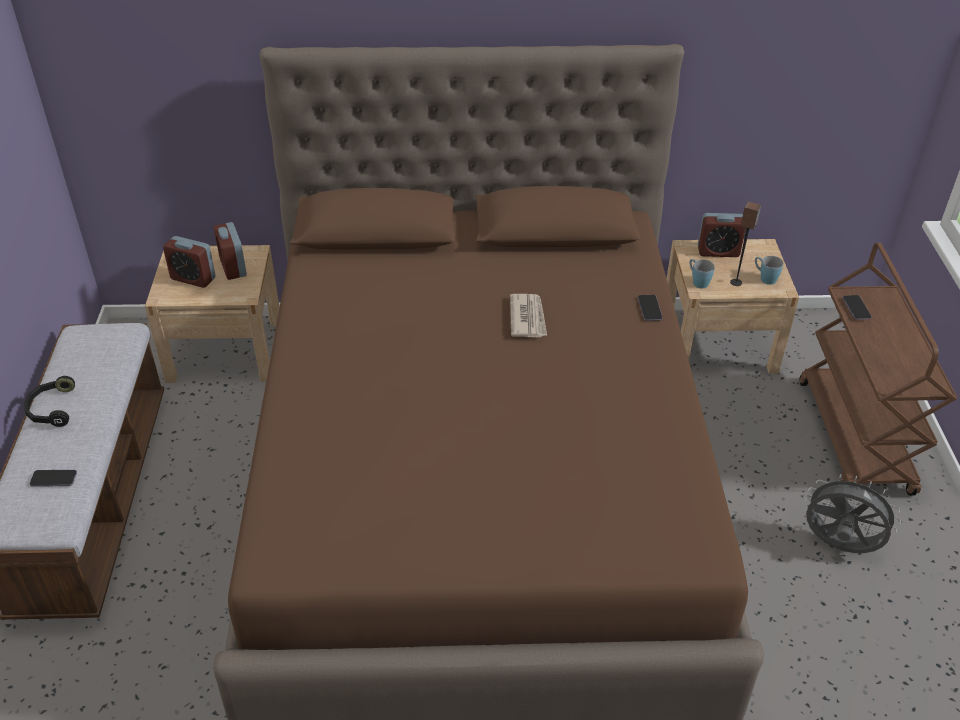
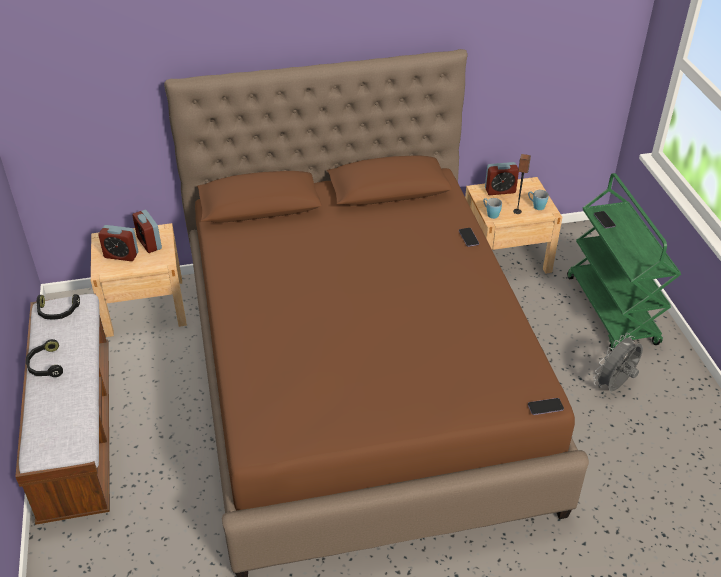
camera: 10 degrees left, 0 degrees up
(54, 479) = (65, 415): phone -> phone (545, 407)
(89, 341) = (57, 312): none -> black headphones
(528, 318) = (386, 254): newspaper -> none
(838, 546) = (614, 386): grey fan -> grey fan turned 60 degrees counterclockwise
(855, 438) = (612, 311): brown cart -> green cart

